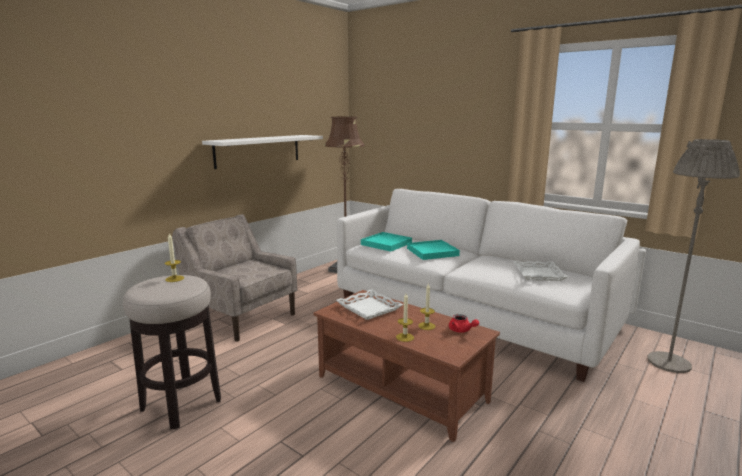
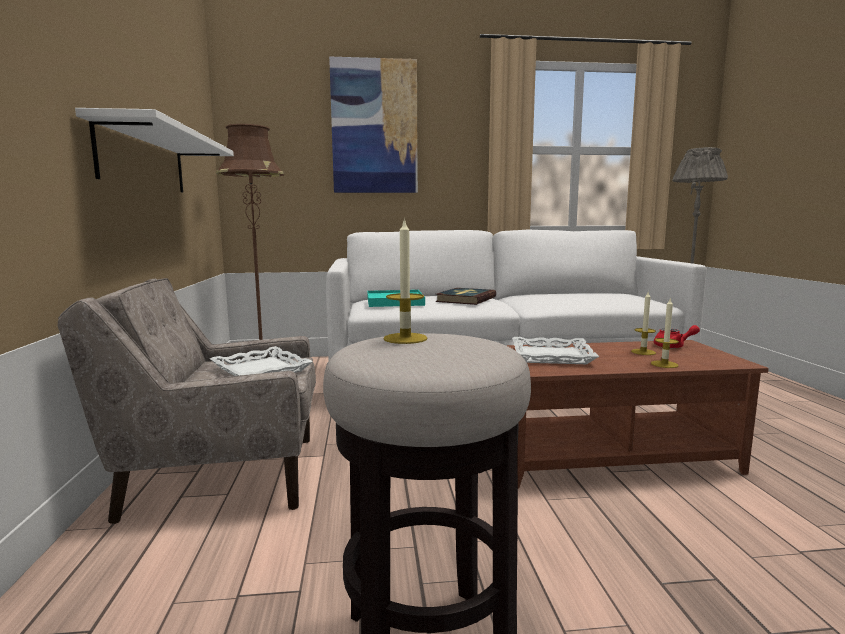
camera: 45 degrees left, 5 degrees down
(432, 252) = (465, 299): turquoise tray -> book
(436, 107) = (374, 127): none -> picture
(539, 274) = (601, 296): white tray -> white tray (262, 370)

